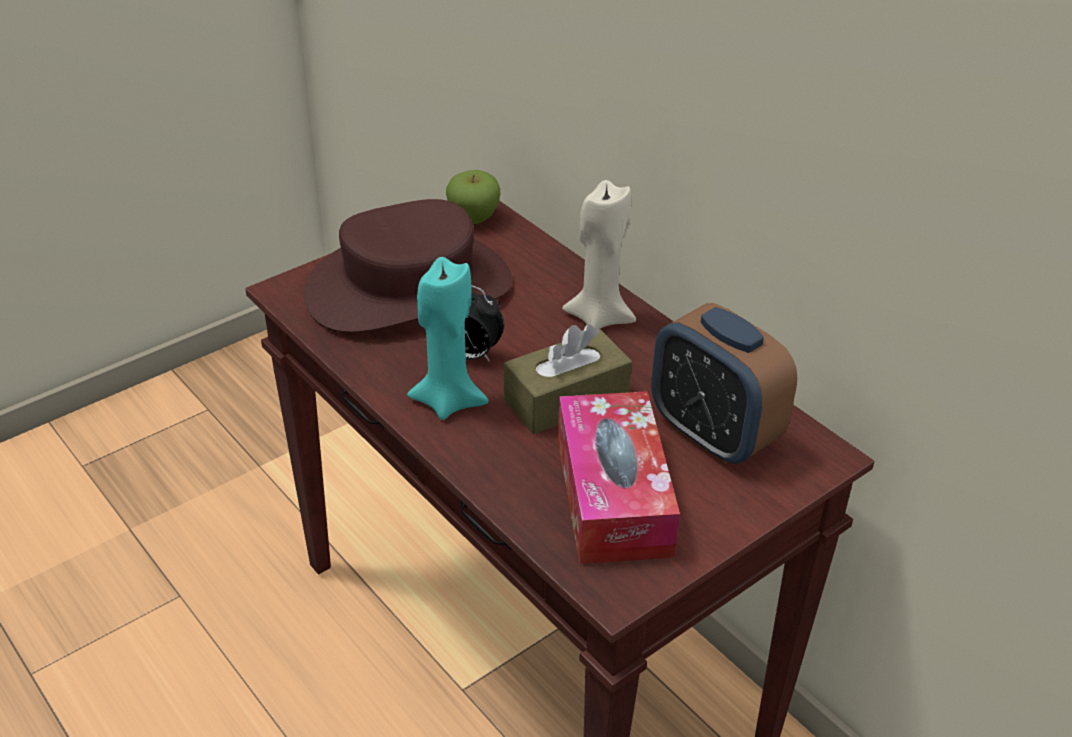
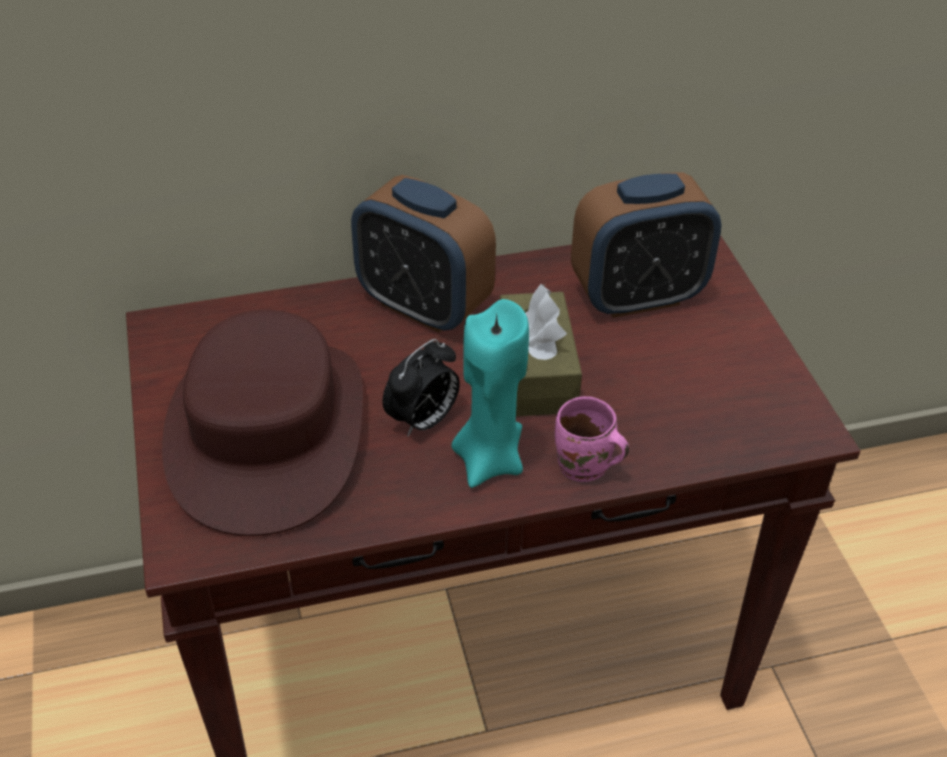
camera: 65 degrees left, 5 degrees up
(471, 455) = (584, 469): none -> pink mug
(473, 218) = (175, 338): apple -> none
(599, 317) = (423, 306): beige candle -> alarm clock
(613, 495) = (688, 388): tissue box -> none

